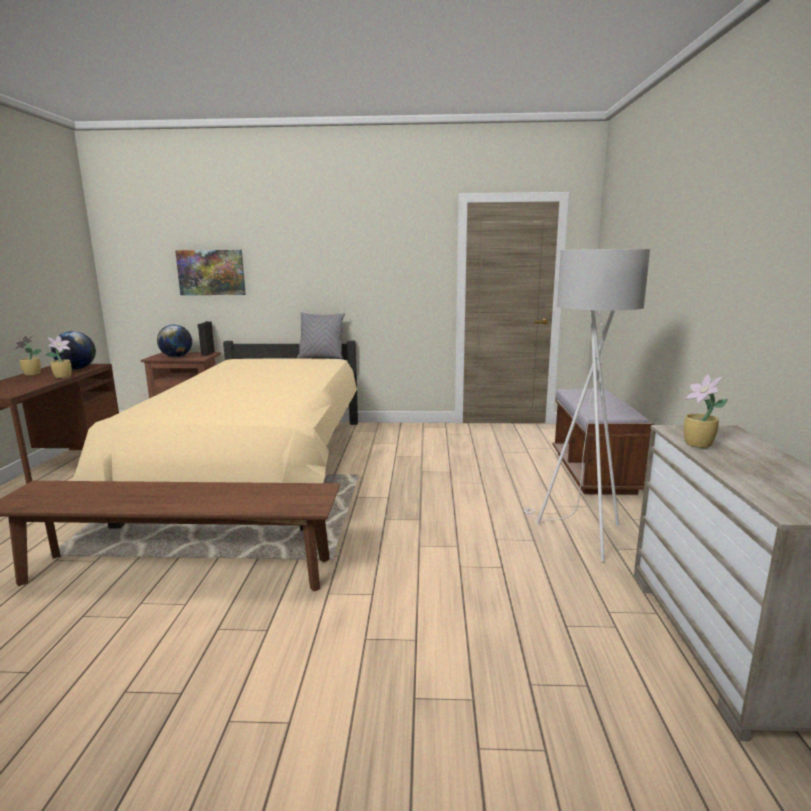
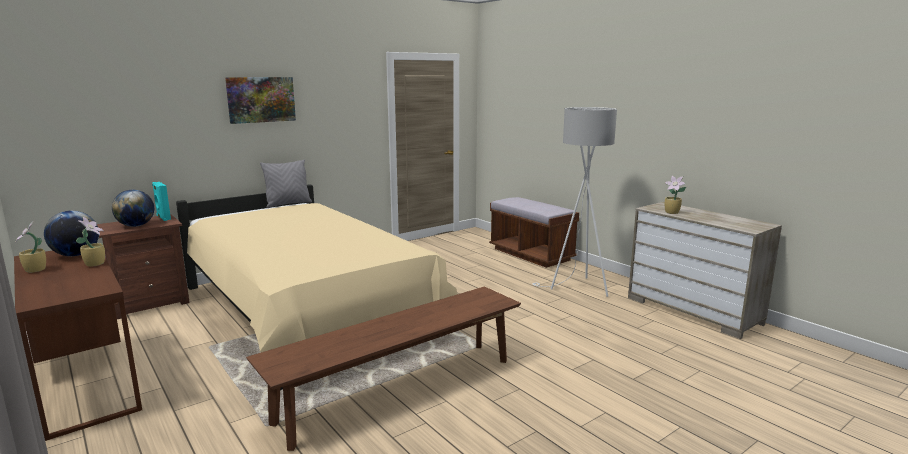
camera: 40 degrees left, 0 degrees up
(207, 354) = (163, 218): black speaker -> turquoise speaker
(211, 272) = (155, 128): picture -> picture (261, 99)

